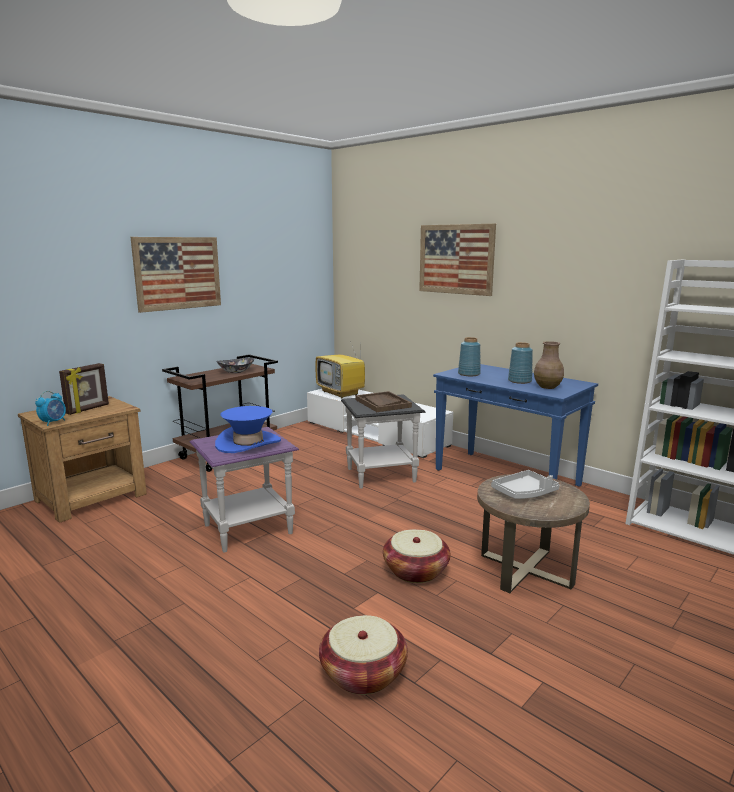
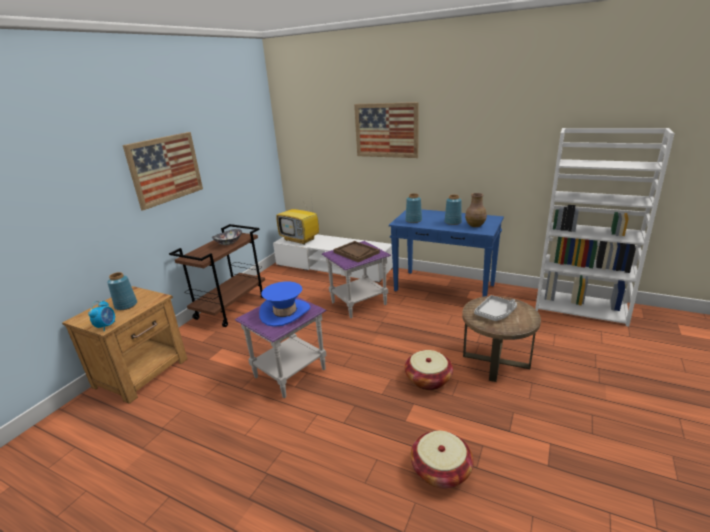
camera: 15 degrees left, 10 degrees up
(88, 409) = (126, 305): picture frame -> blue vase
(381, 475) = (359, 303): black side table -> purple side table

